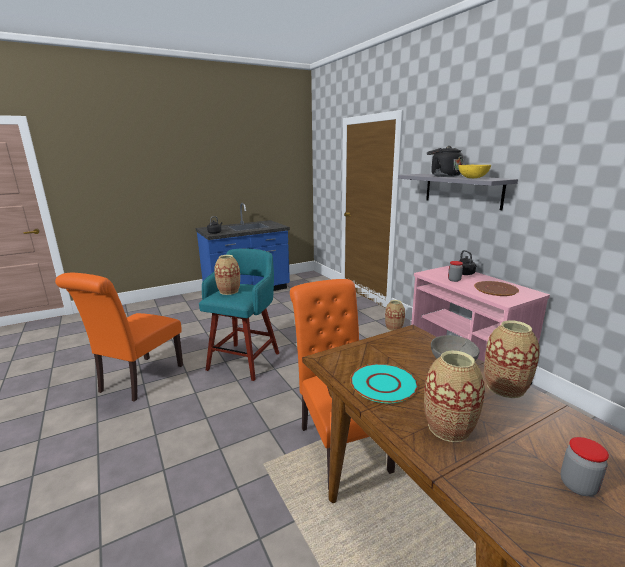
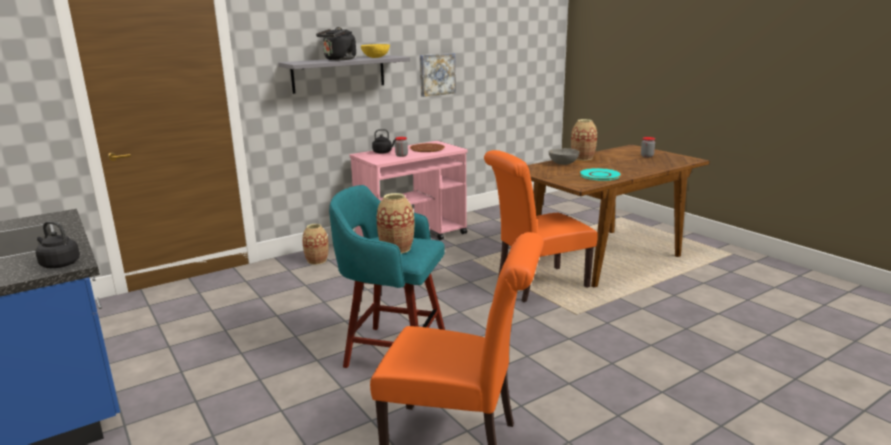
camera: 95 degrees left, 0 degrees up
(448, 427) = (629, 167): vase -> none
(577, 212) = (436, 74): none -> picture

